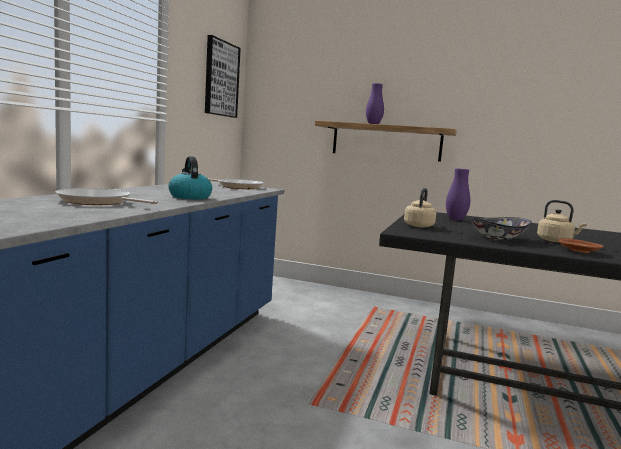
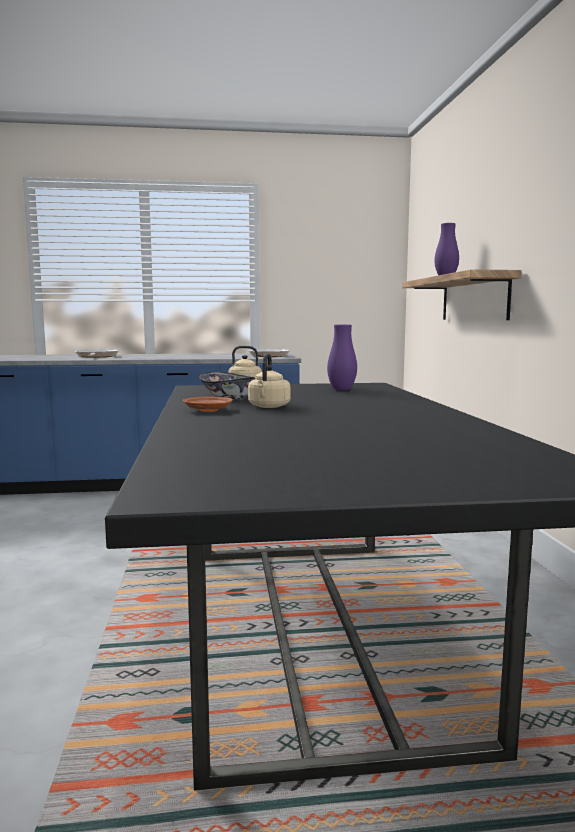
camera: 65 degrees right, 0 degrees up
(189, 197) = (165, 357): kettle -> none
(221, 79) = (352, 252): picture -> none

